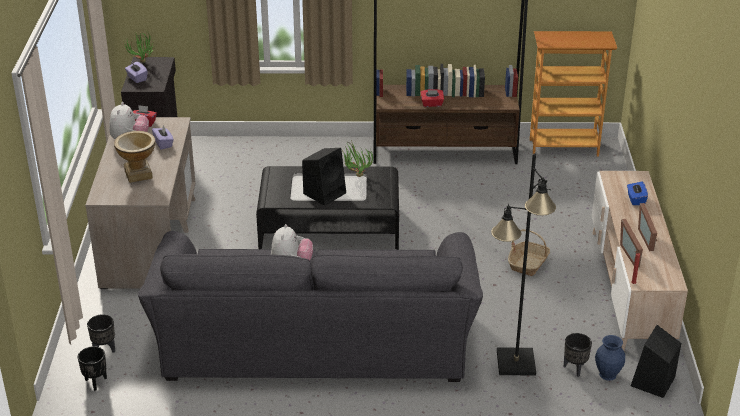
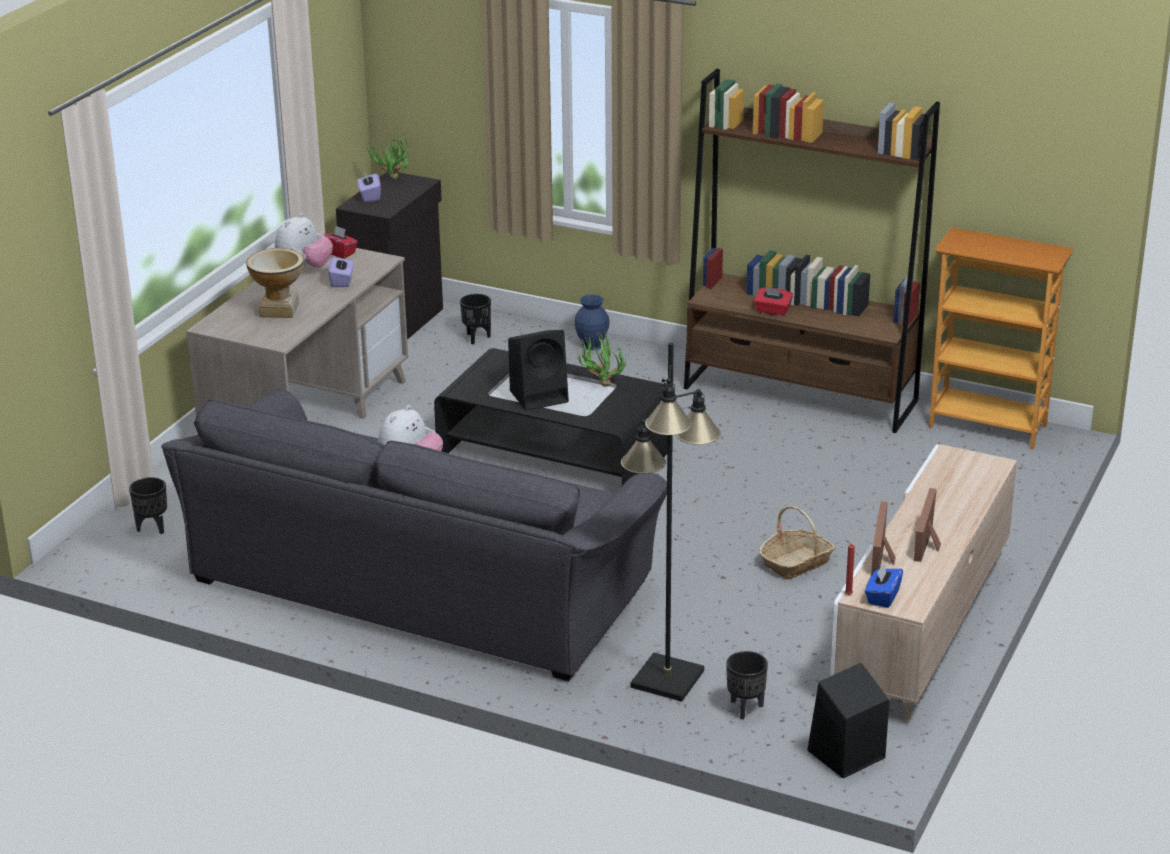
camera: 25 degrees right, 5 degrees down
(95, 382) = (113, 561): black planter -> black planter (476, 338)
(608, 375) = (787, 728): blue vase -> blue vase (592, 346)
(635, 199) = (958, 492): blue tissue box -> blue tissue box (882, 597)

